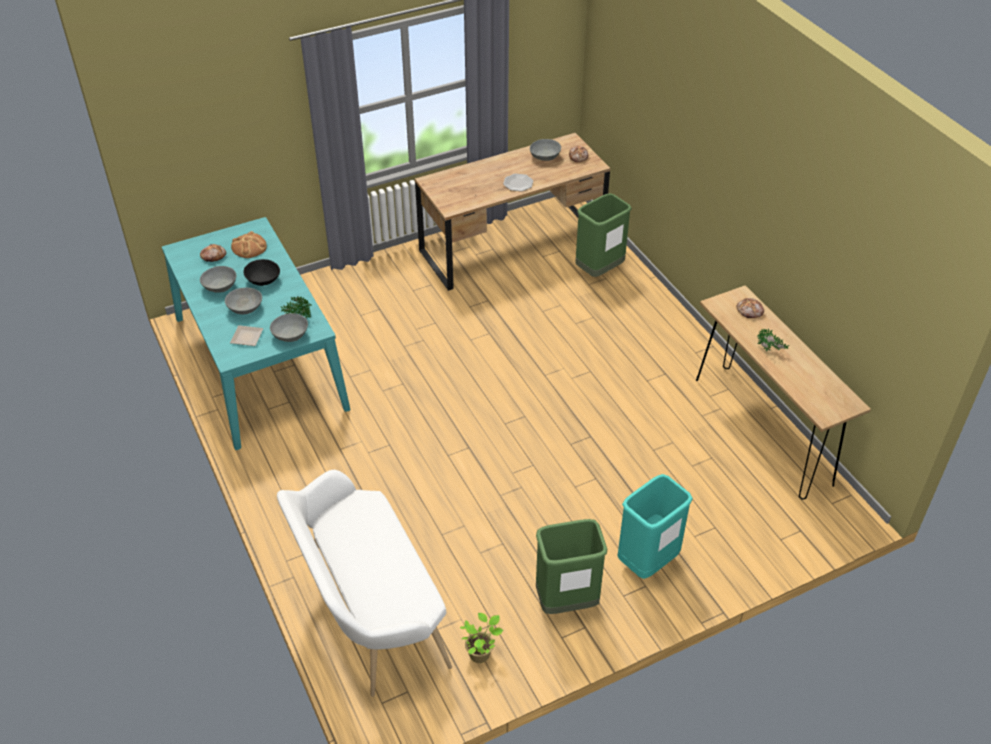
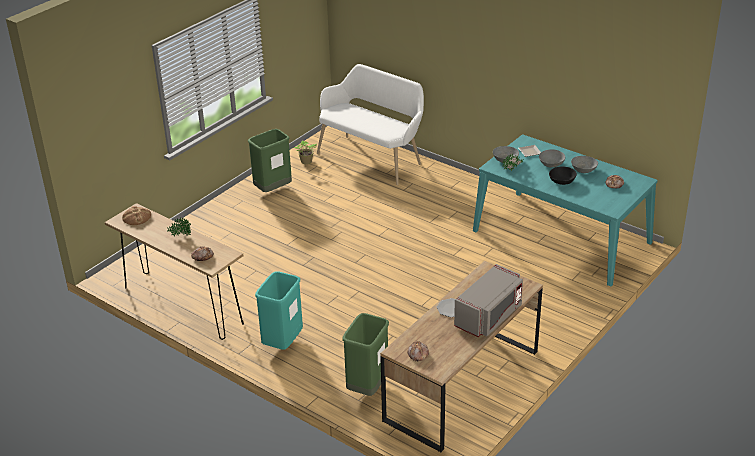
camera: 155 degrees right, 10 degrees down
(249, 247) = (599, 197): bread -> bread (136, 217)
(490, 167) = (489, 316): none -> grey microwave
(545, 156) = (449, 344): grey bowl -> none
(647, 562) = (235, 217): turquoise trash can -> turquoise trash can (283, 342)

